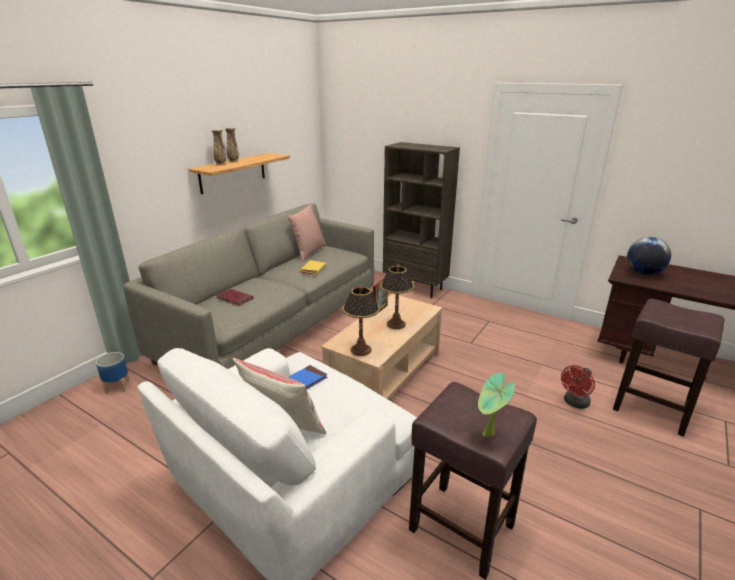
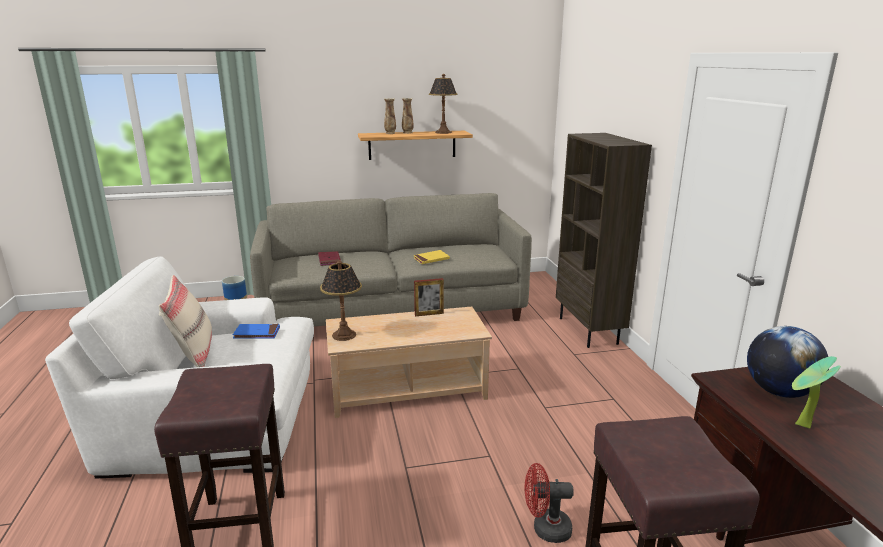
camera: 45 degrees right, 5 degrees down
(308, 252) = (461, 245): pink pillow -> none
(396, 324) = (414, 330): table lamp -> table lamp (443, 132)
(488, 436) = (191, 404): potted plant -> potted plant (801, 426)

